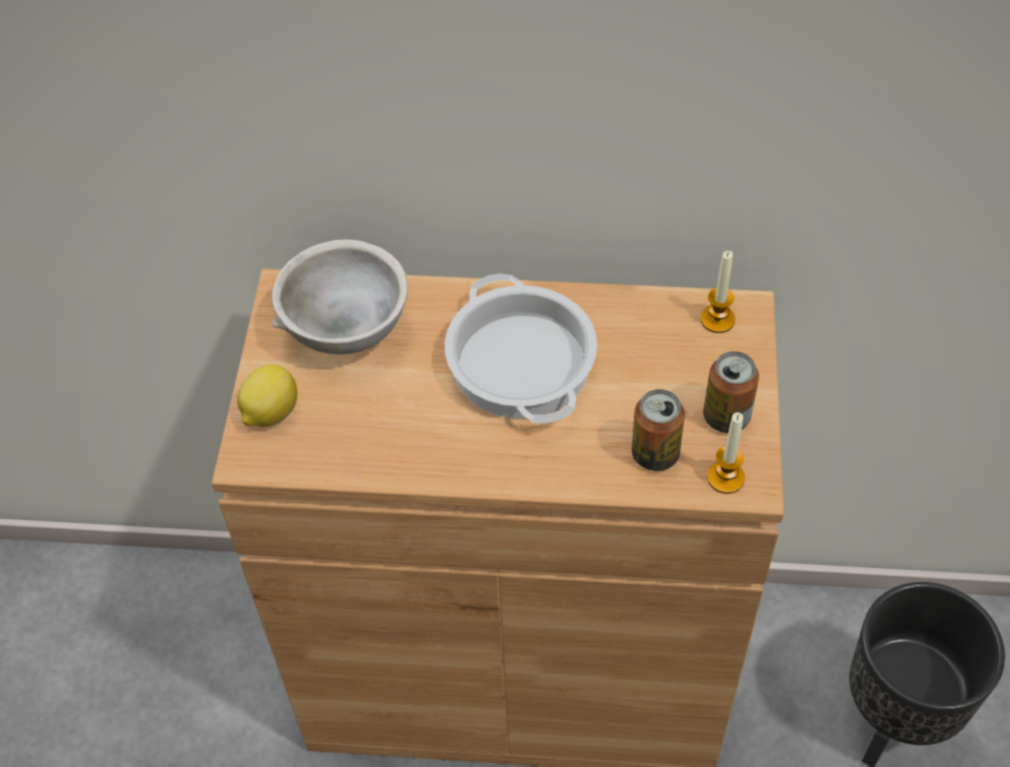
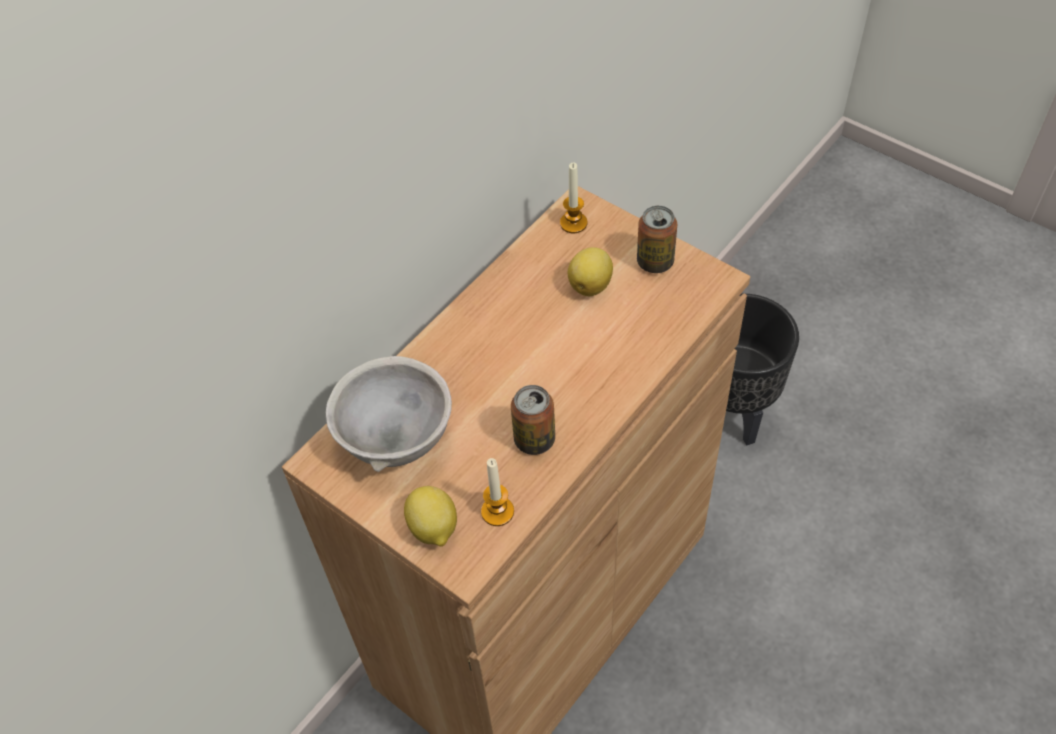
camera: 55 degrees left, 0 degrees up
(519, 363) = (518, 348): cooking pot -> none
(648, 378) = (591, 285): none -> lemon
(655, 454) = (655, 314): can -> can (534, 440)
(725, 478) = (702, 288): candle -> candle (497, 511)

